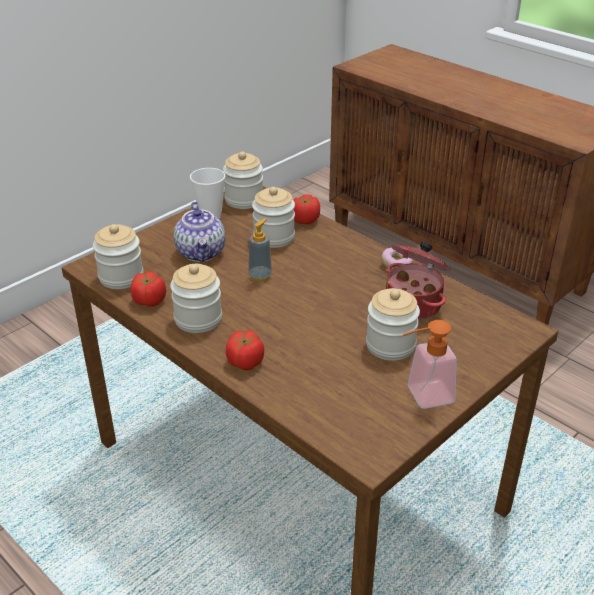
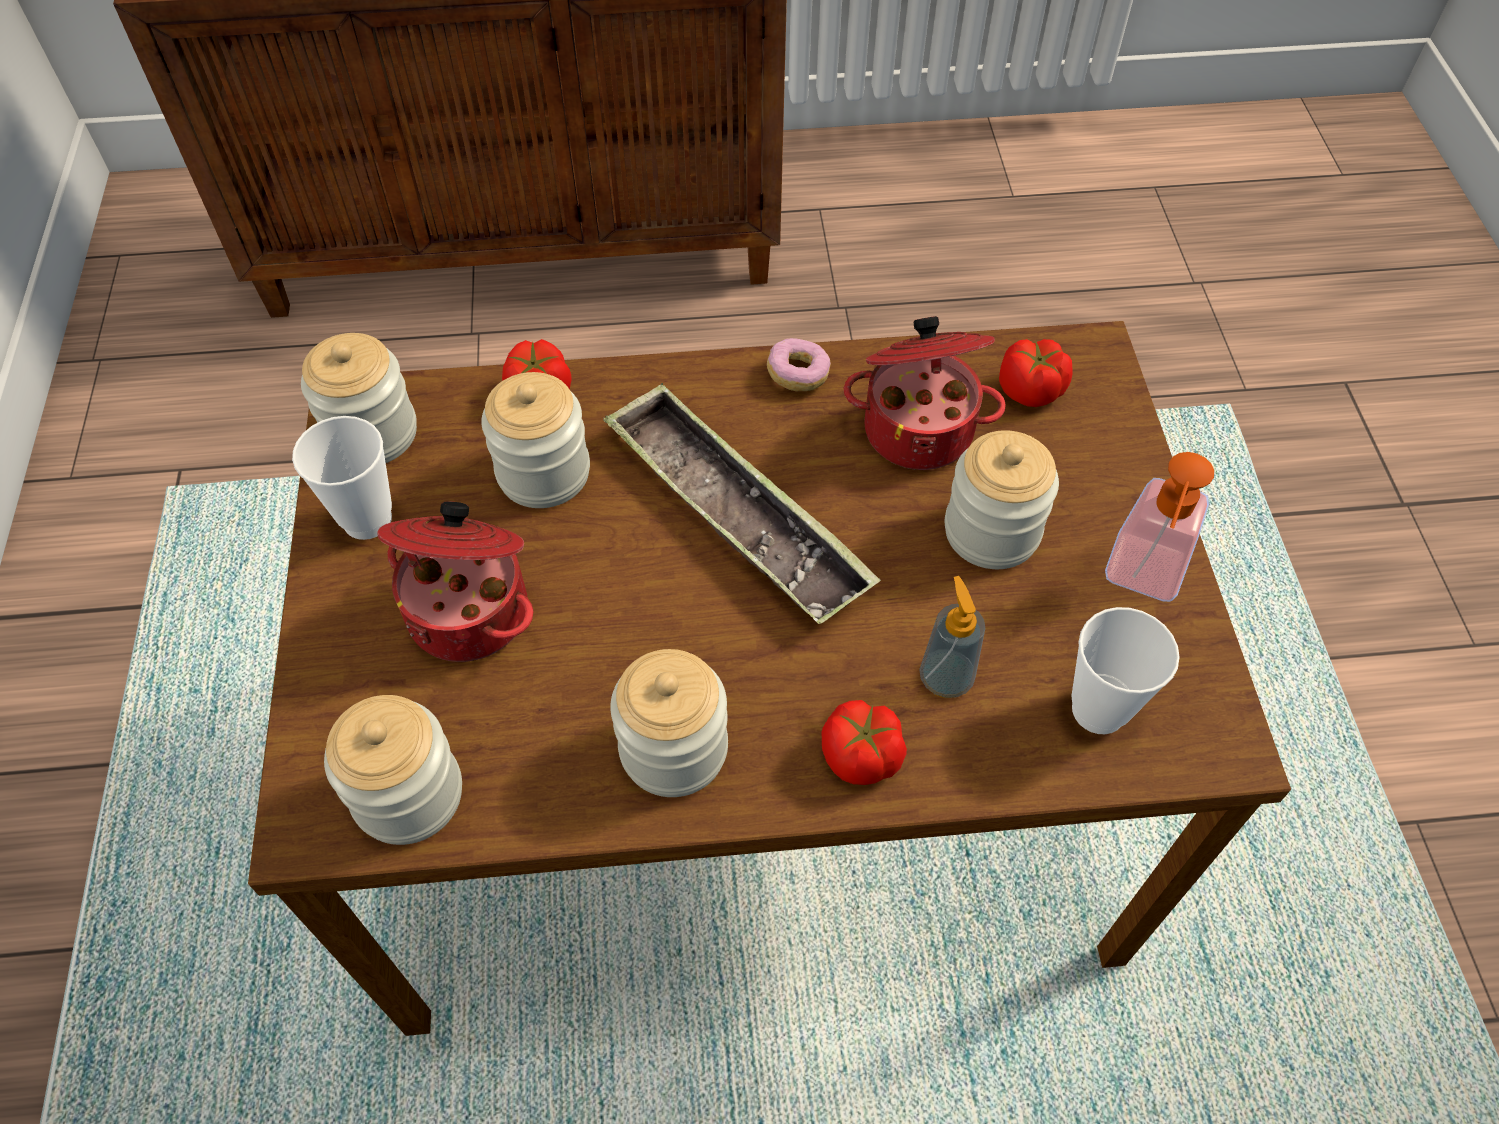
camera: 50 degrees left, 20 degrees up
(149, 301) = (538, 793): tomato -> tomato (1030, 390)
(201, 253) = (472, 610): teapot -> cooking pot
(260, 276) = (639, 571): soap dispenser -> soap dispenser (945, 678)
(313, 283) = (735, 512): none -> tray
(341, 413) = (1098, 710): none -> cup

